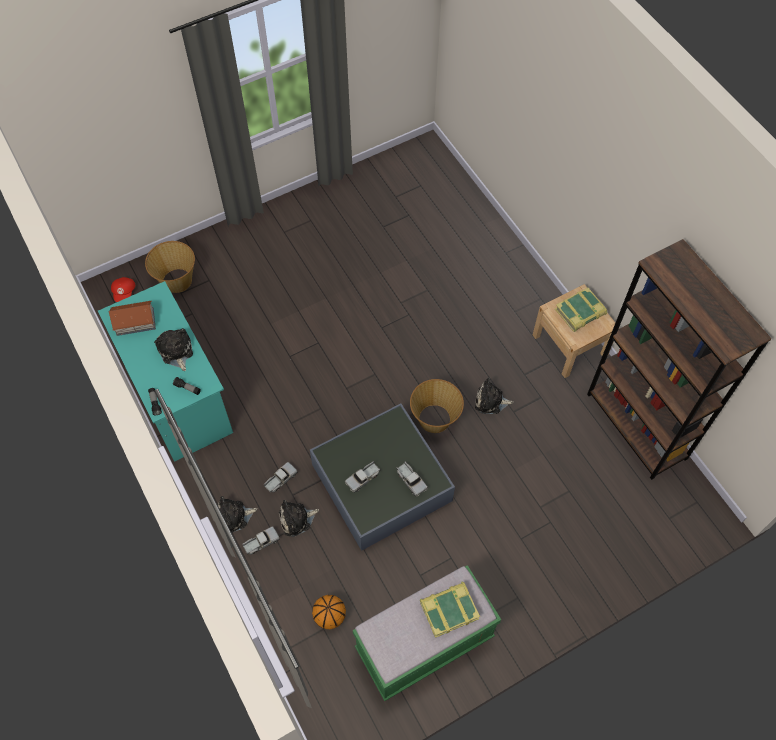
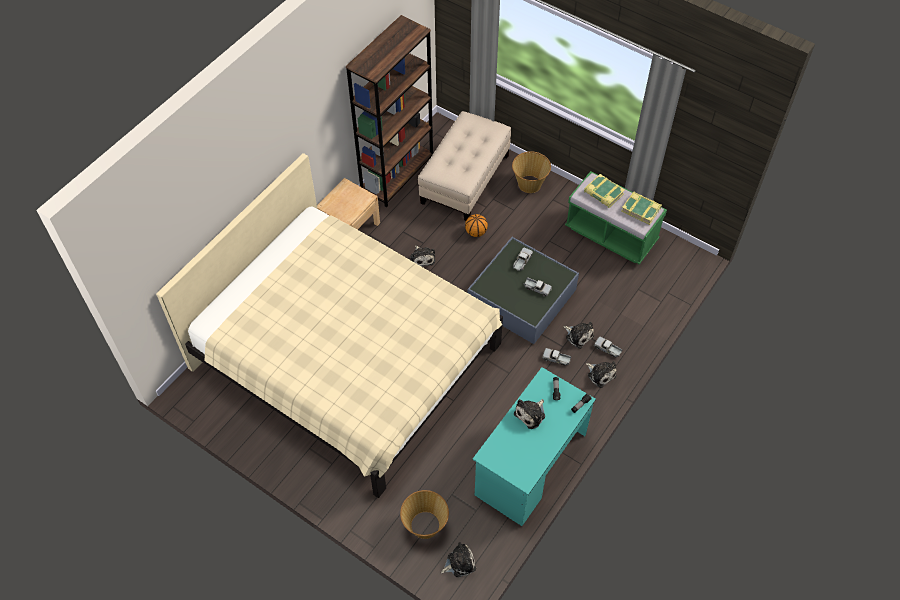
camera: 115 degrees left, 5 degrees down
(124, 292) = (459, 563): red cap -> plush toy
(135, 322) = (522, 458): toy house -> none
(330, 616) = (628, 289): basketball -> basketball (476, 232)
(394, 282) = (346, 357): none -> beige bed
(435, 419) = (455, 285): basket -> basket (529, 184)
(580, 312) = (342, 201): book -> book (641, 209)
(599, 502) = (464, 179): none -> beige ottoman

